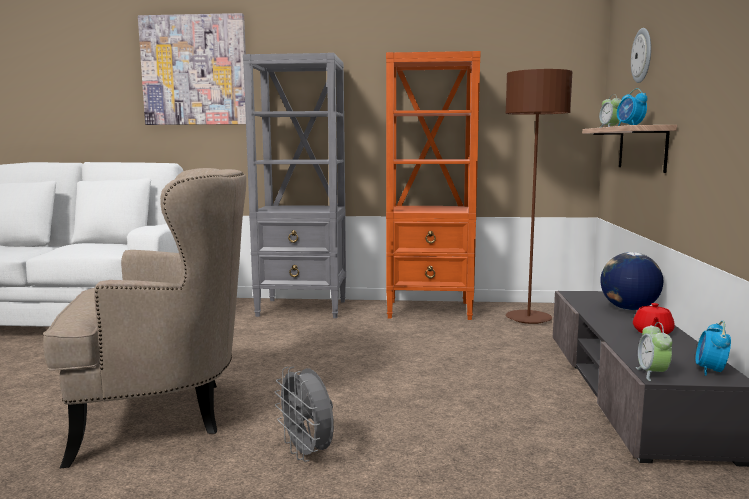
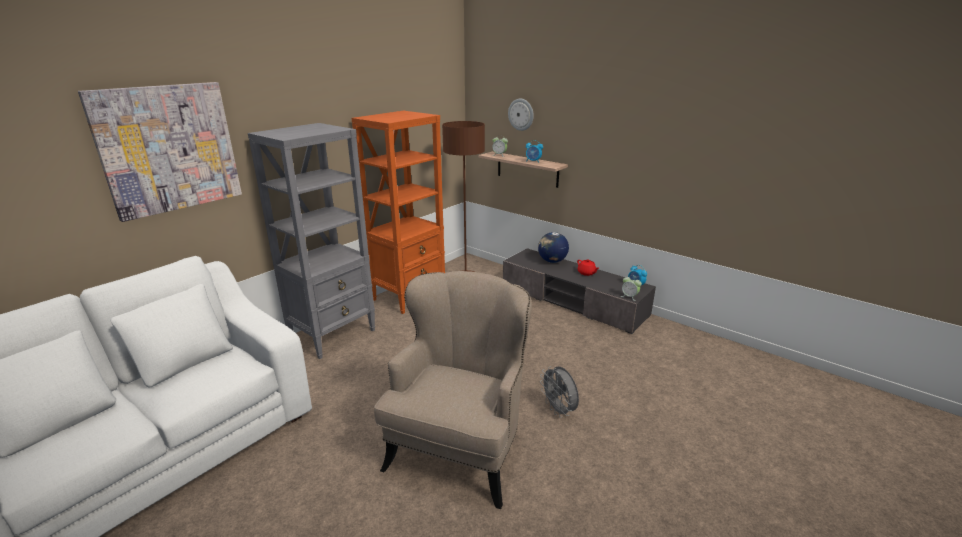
camera: 55 degrees left, 15 degrees up
(307, 453) = (559, 410): grey fan -> grey fan turned 60 degrees clockwise

